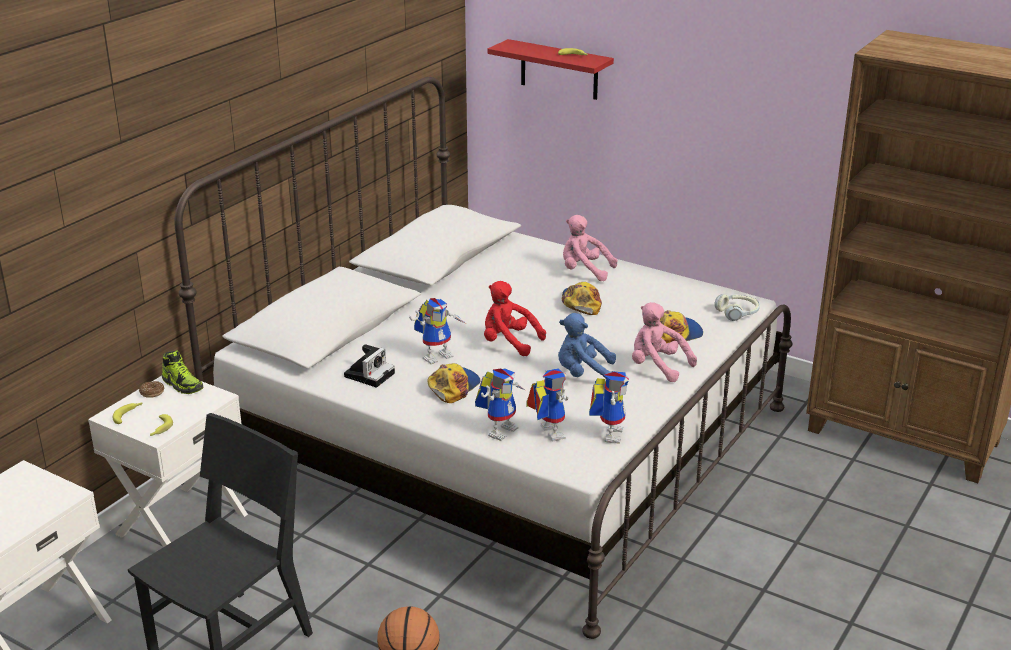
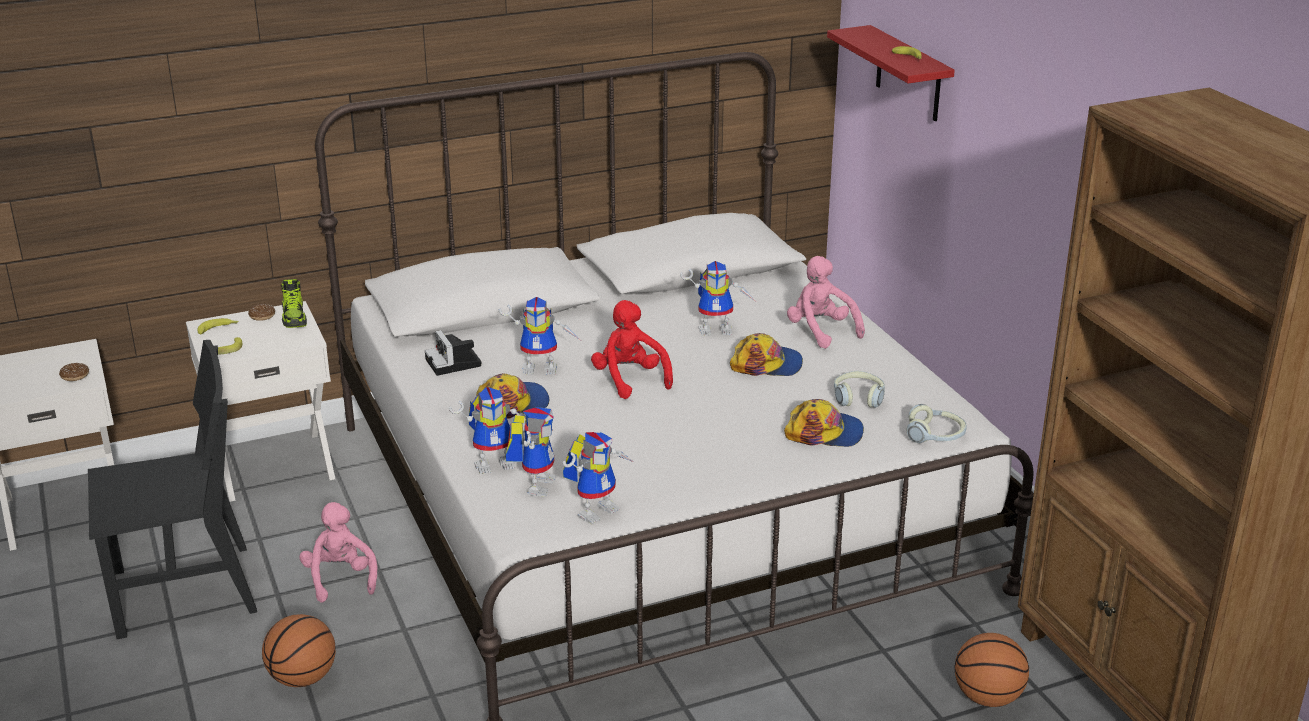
camera: 35 degrees right, 0 degrees up
(52, 495) = (75, 376): none -> donut
(370, 374) = (454, 363): camera -> camera turned 90 degrees clockwise
(518, 290) = (718, 329): none -> toy robot
(581, 303) = (767, 364): cap -> cap turned 60 degrees clockwise
(584, 374) = (659, 440): blue plush toy -> none
(657, 366) = (751, 460): pink plush toy -> pink plush toy (340, 578)
(664, 305) = (858, 397): none -> headphones
(834, 475) = (987, 697): none -> basketball

